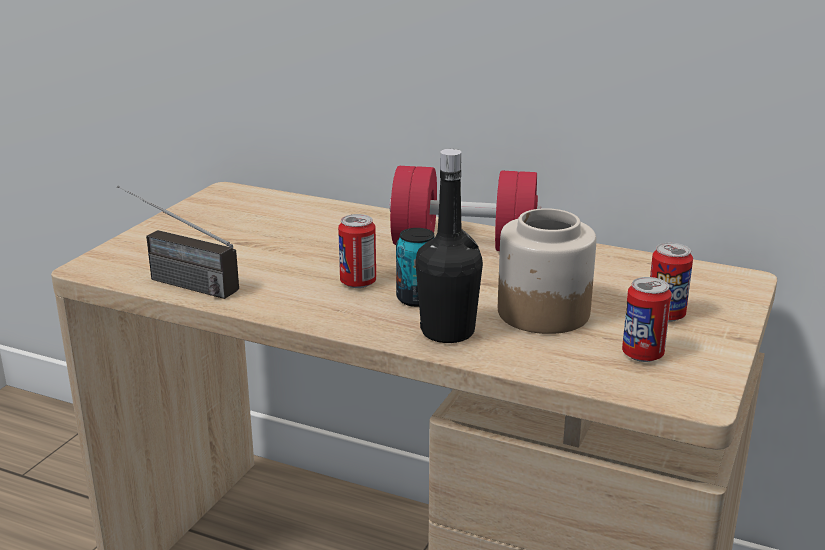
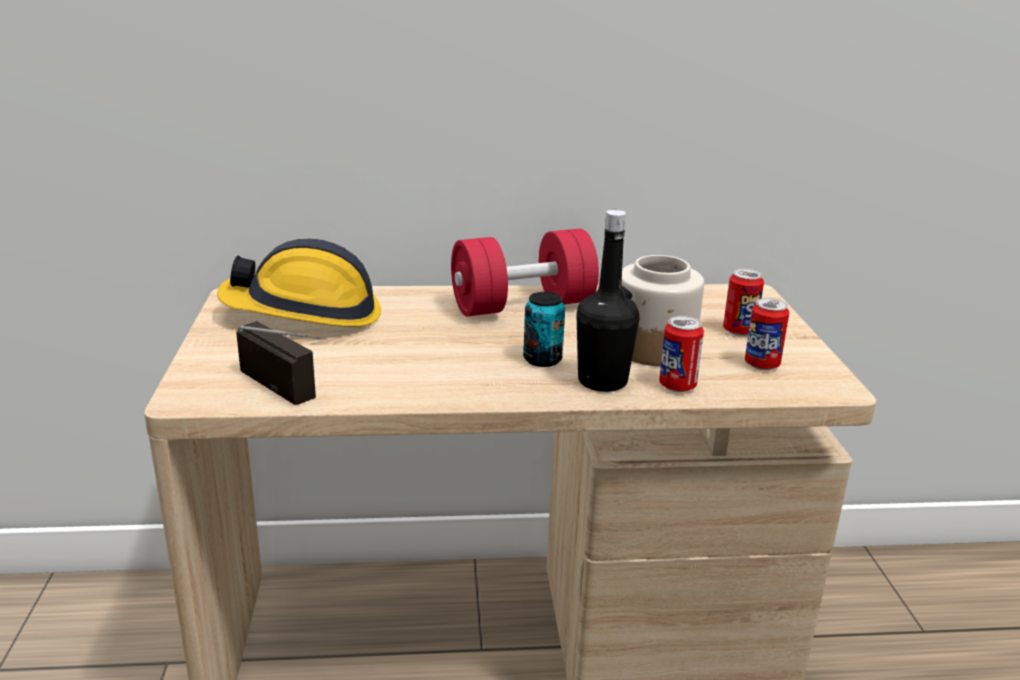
camera: 30 degrees left, 0 degrees up
(173, 280) = (295, 393): radio -> radio turned 135 degrees counterclockwise
(261, 216) = (305, 314): none -> hard hat
(358, 283) = (475, 356): can -> can (677, 386)

